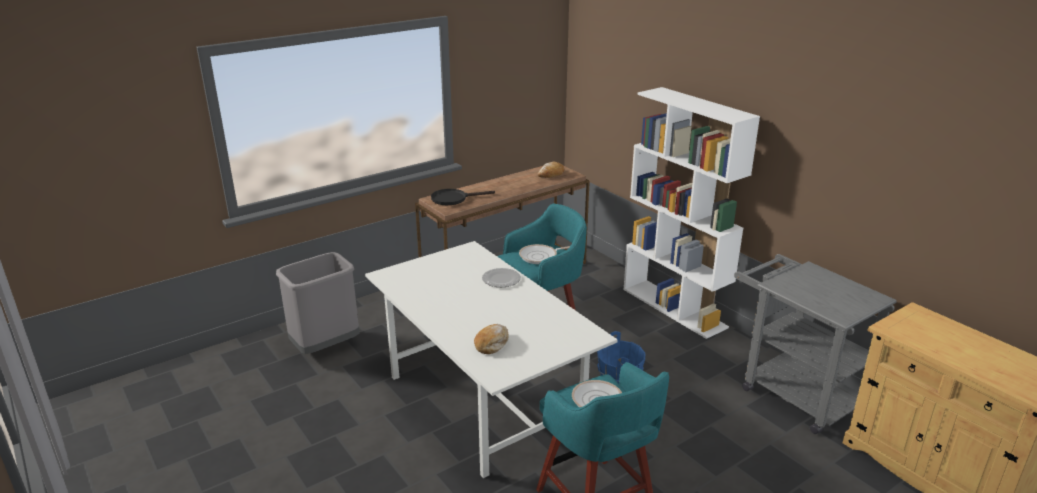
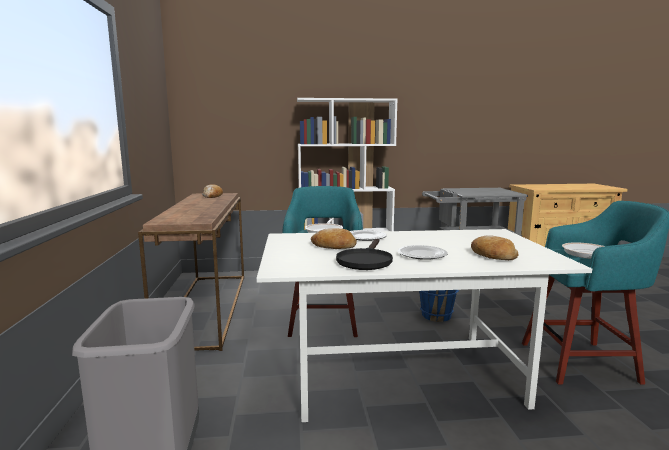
camera: 60 degrees left, 15 degrees down
(454, 199) = (181, 216): black frying pan -> black frying pan (365, 260)
(458, 275) = (333, 246): none -> bread
(466, 313) = (421, 254): none -> plate

